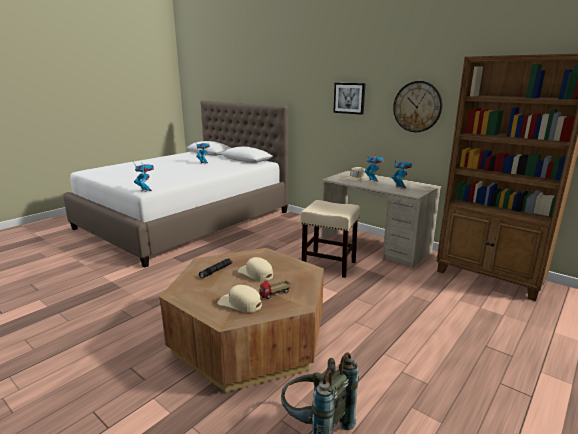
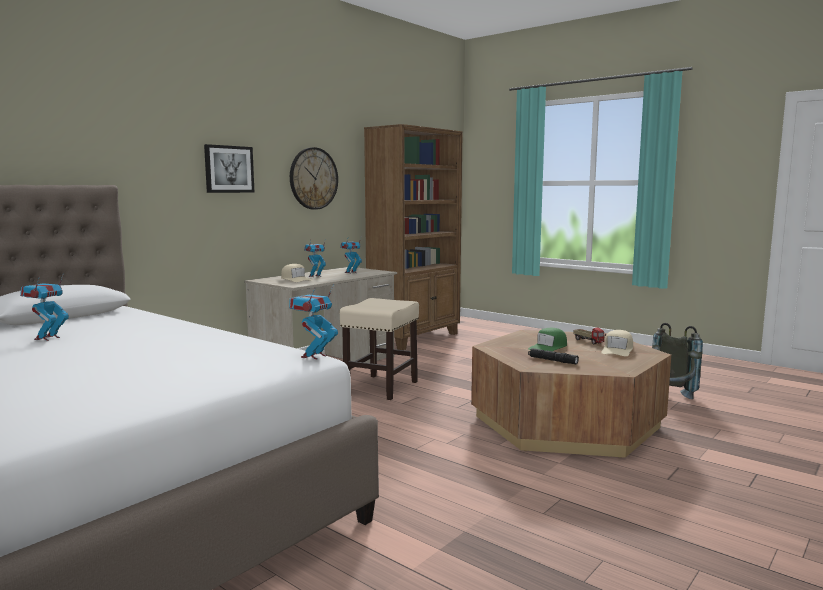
camera: 90 degrees left, 10 degrees down
(256, 273) = (548, 347): beige cap -> green cap

